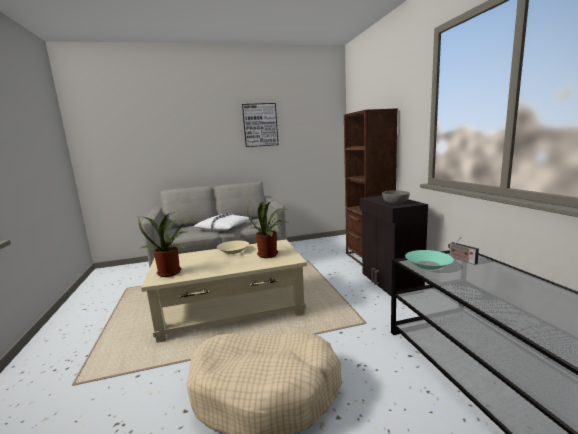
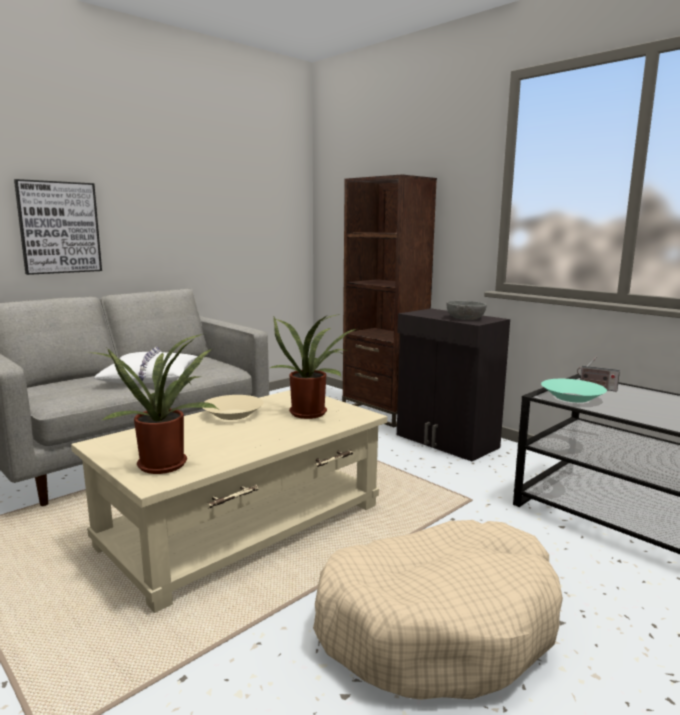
camera: 30 degrees left, 0 degrees up
(260, 125) = (179, 181): picture -> picture (59, 227)

